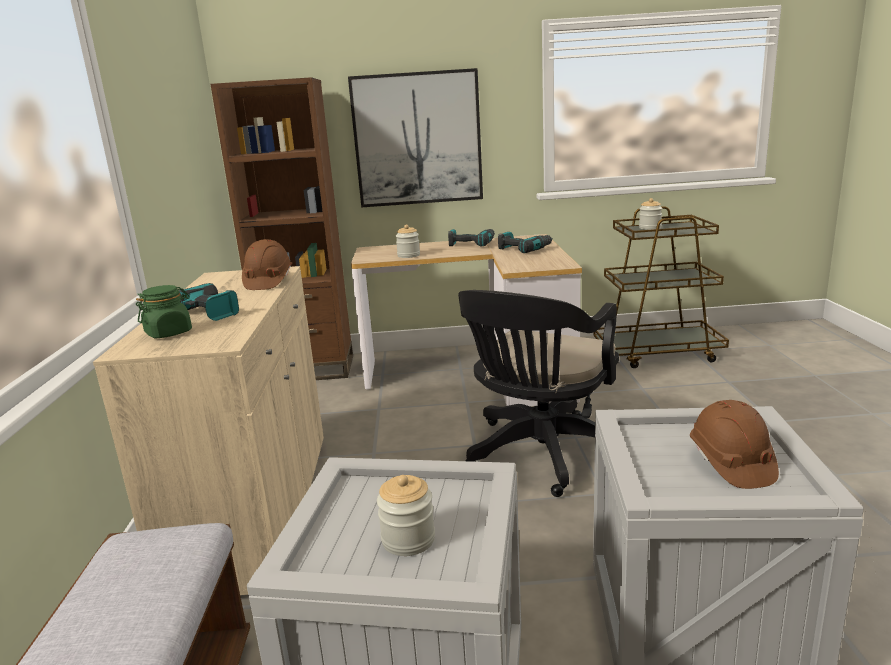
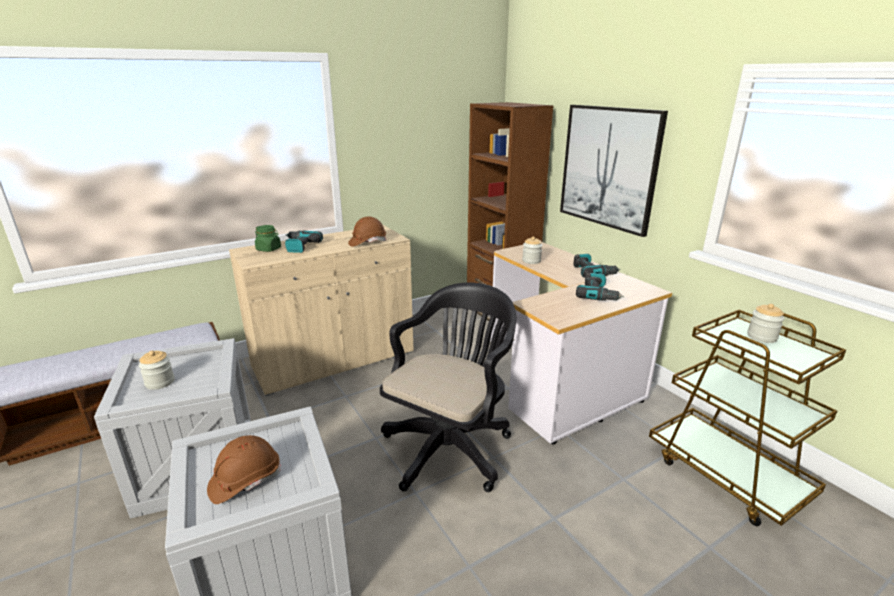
camera: 60 degrees right, 5 degrees up
(540, 456) = (450, 446): black office chair -> black office chair turned 120 degrees clockwise

